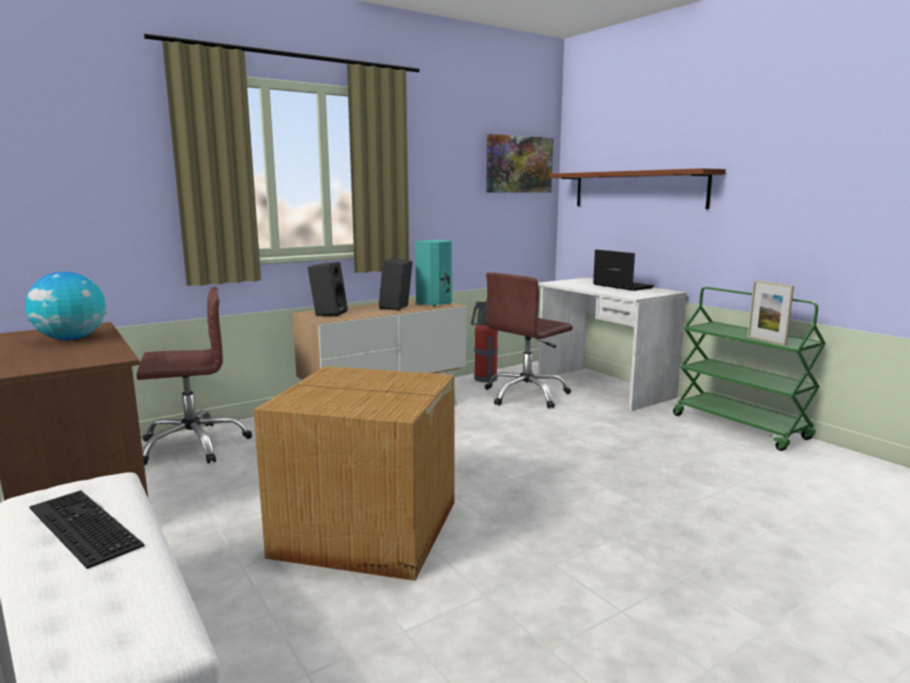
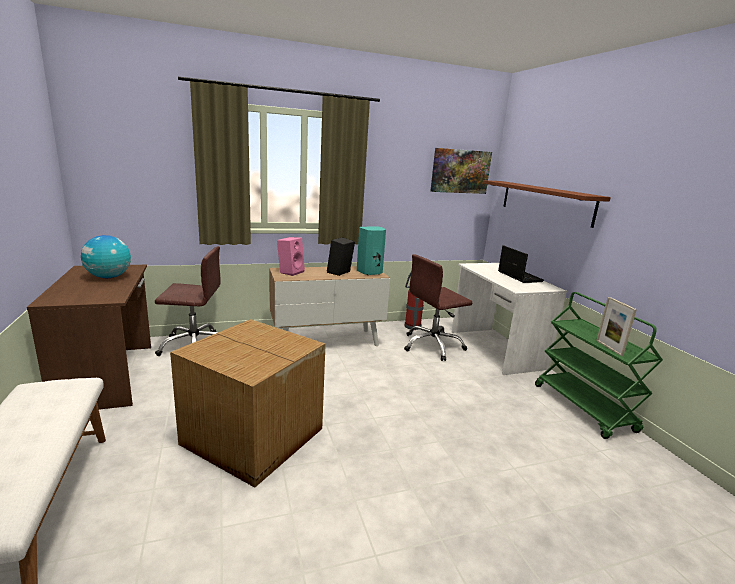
camera: 15 degrees right, 5 degrees up
(79, 527) = (30, 418): keyboard -> none
(328, 313) = (290, 272): black speaker -> pink speaker

